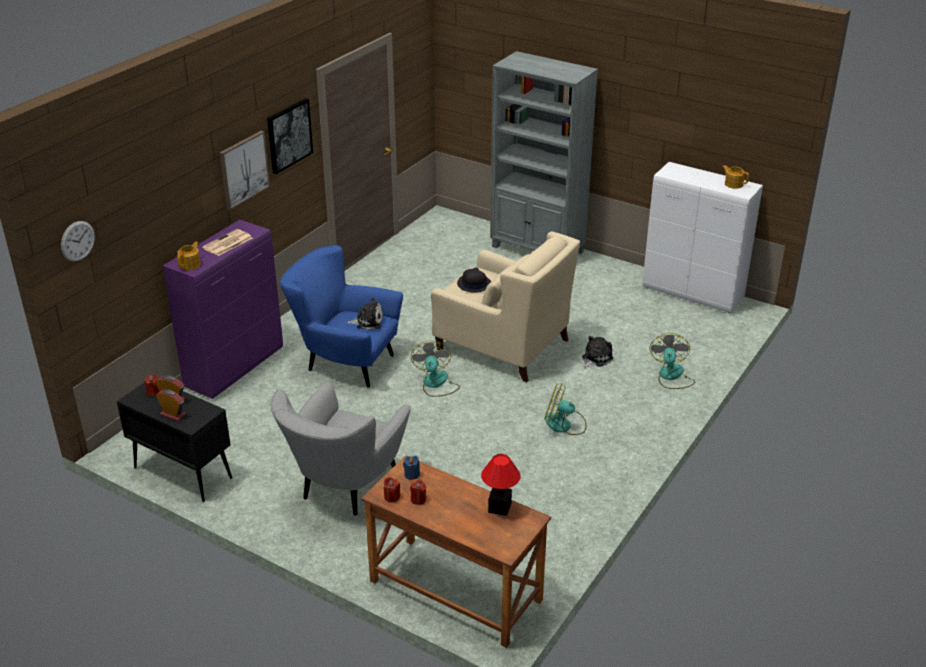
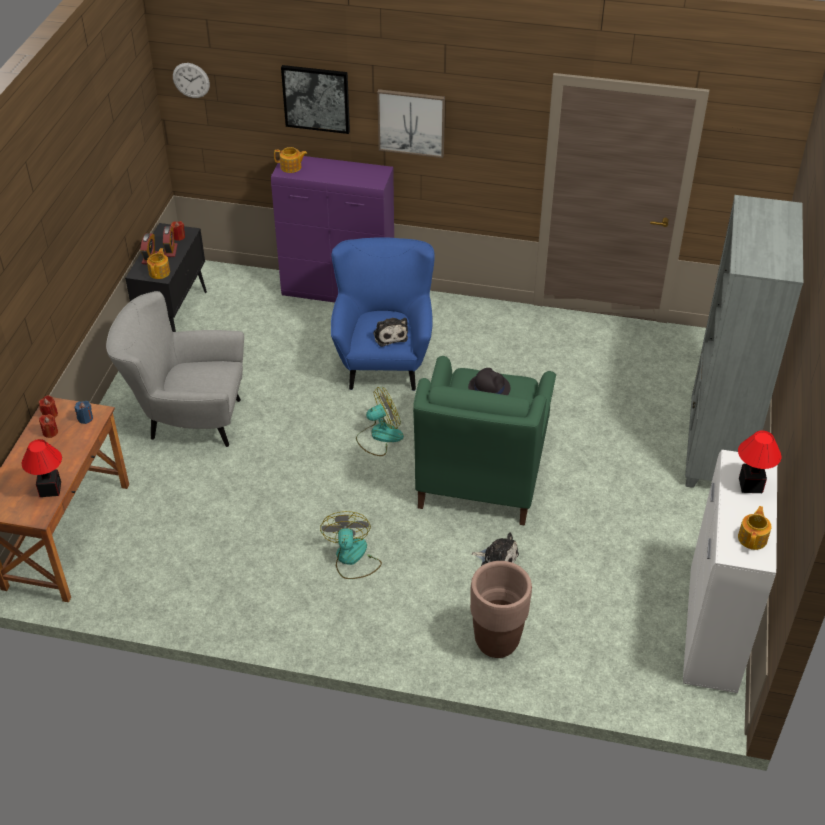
camera: 70 degrees right, 10 degrees up
(202, 411) = (160, 272): none -> teapot
(227, 243) = (341, 174): newspaper -> none
(289, 135) = (489, 122): picture -> picture (316, 98)
(502, 344) = (482, 470): beige armchair -> green armchair
(671, 376) = (496, 641): fan -> brown planter
(689, 174) = (751, 485): none -> table lamp

